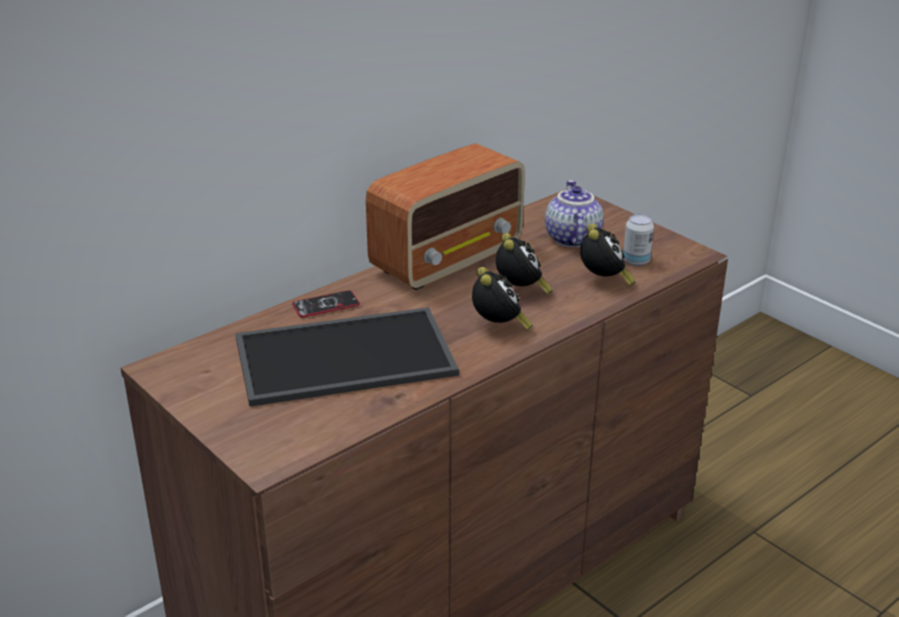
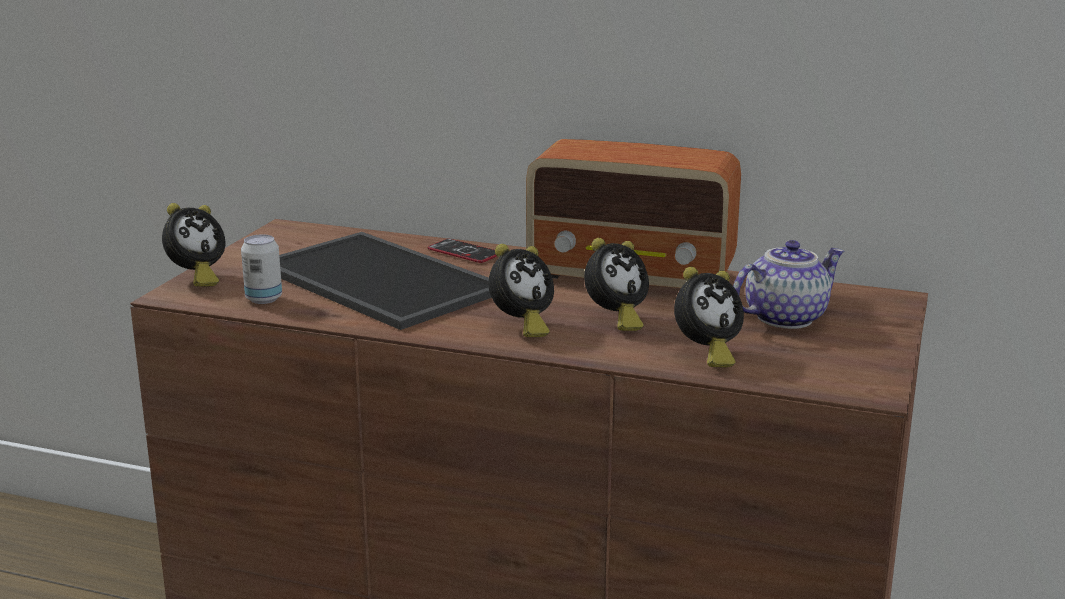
camera: 60 degrees right, 10 degrees down
(236, 443) = (196, 278): none -> alarm clock
(636, 261) = (789, 361): can -> can (264, 299)

